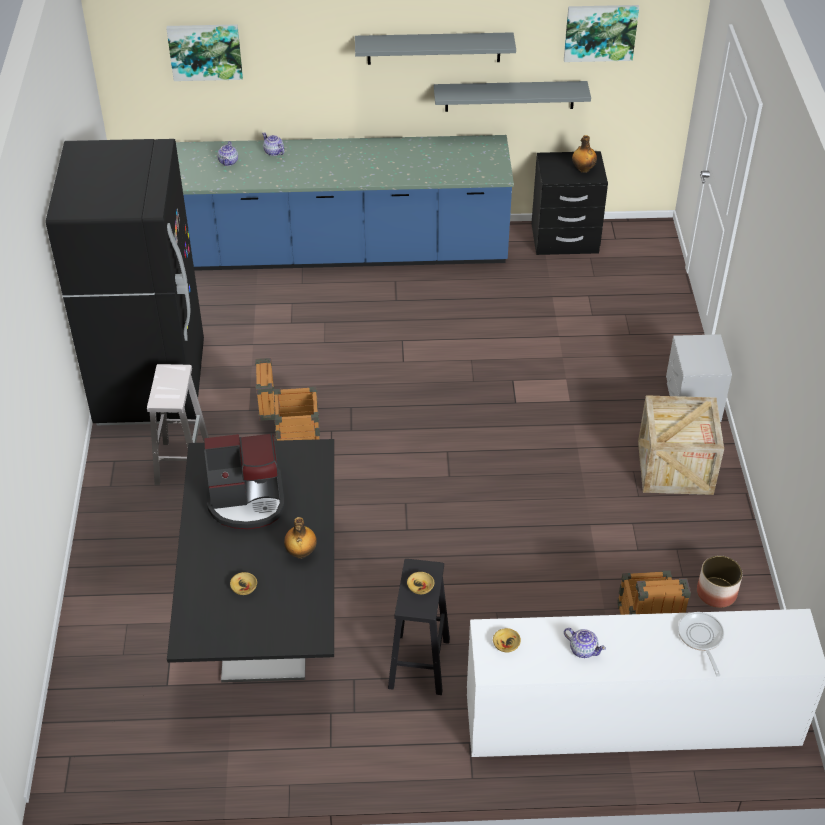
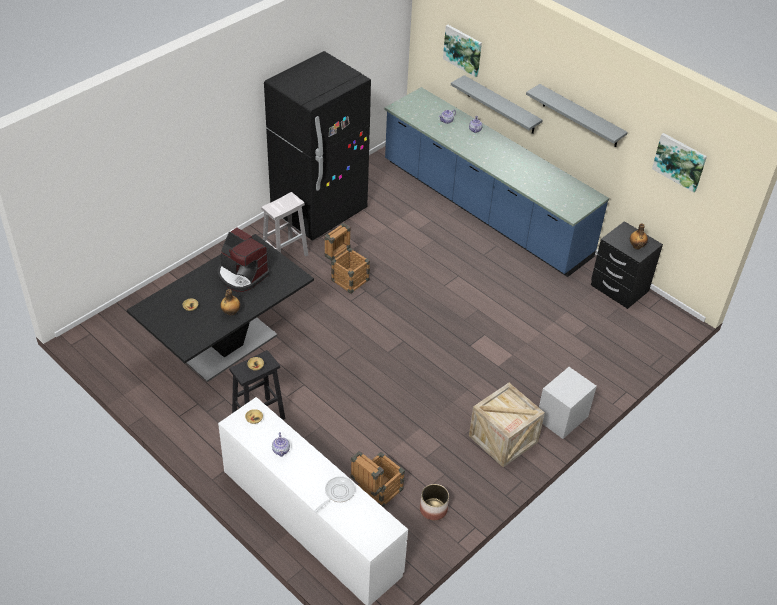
camera: 45 degrees right, 0 degrees up
(509, 96) = (617, 173): grey shelf -> grey shelf (501, 105)

